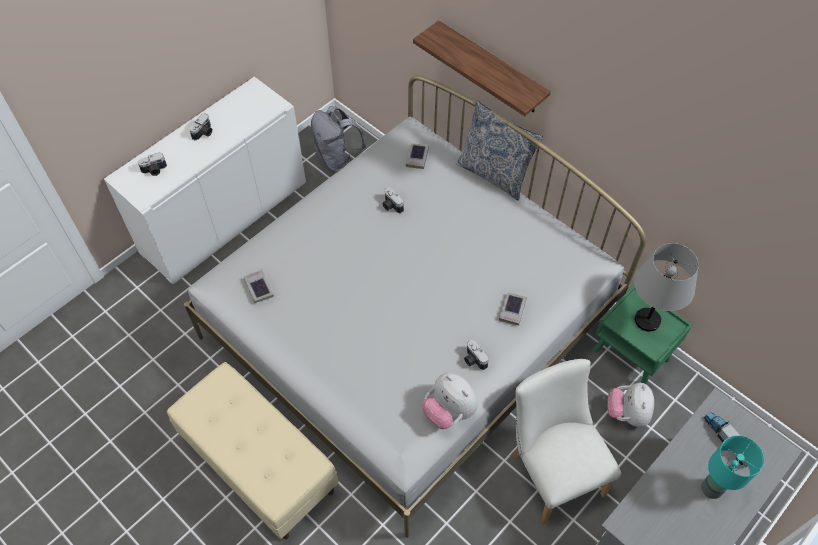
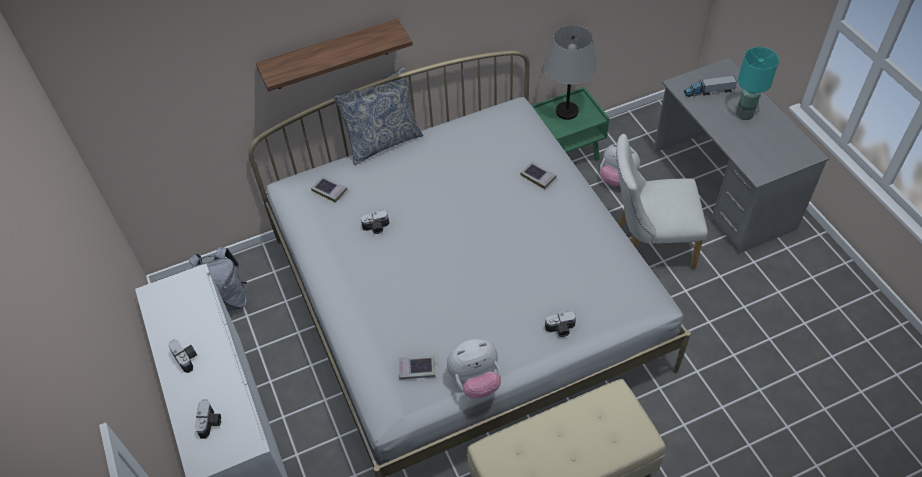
camera: 65 degrees left, 5 degrees down
(449, 411) = (620, 254): plush toy -> plush toy (475, 381)
(473, 360) = (577, 219): camera -> camera (561, 329)

